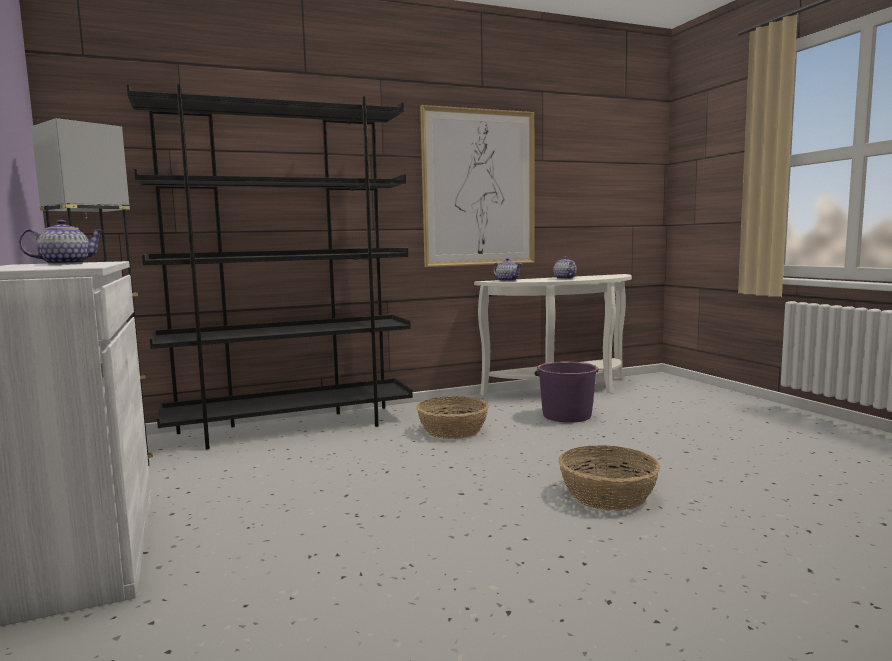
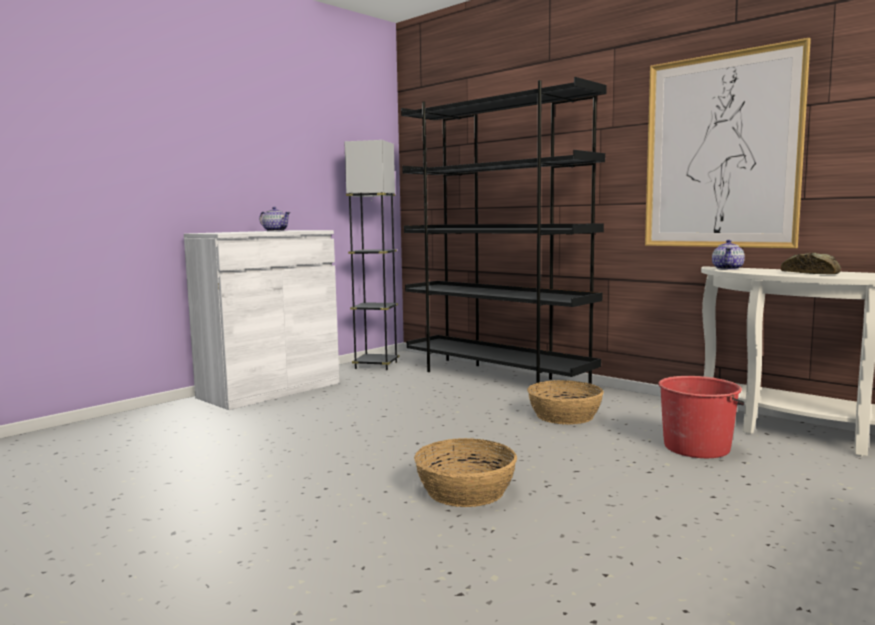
camera: 65 degrees right, 0 degrees up
(564, 278) = (810, 273): teapot -> bread
(566, 415) = (697, 447): purple bucket -> red bucket

